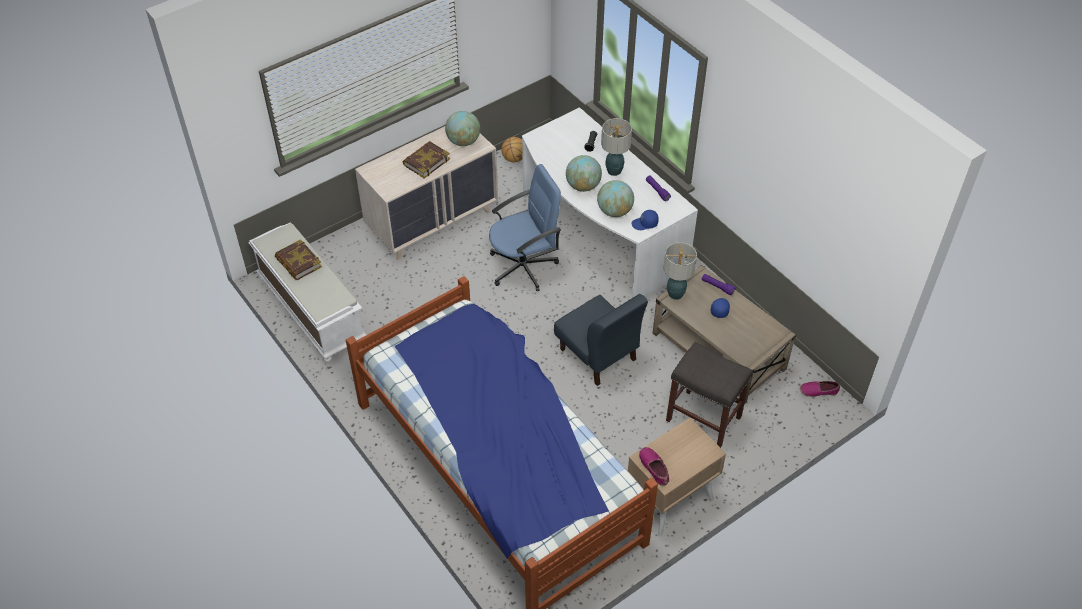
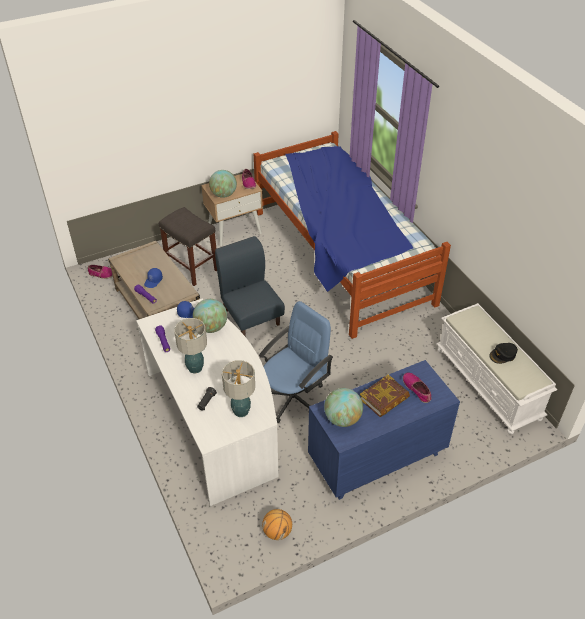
camera: 170 degrees left, 5 degrees down
(298, 263) = (503, 355): book -> black cap
(395, 173) = (417, 389): none -> shoe
(432, 221) = (376, 459): beige dresser -> blue dresser
(524, 266) = (293, 398): blue office chair -> blue office chair turned 150 degrees clockwise
(583, 186) = (231, 355): globe -> globe (223, 194)
(676, 294) = (182, 295): table lamp -> table lamp (240, 411)

